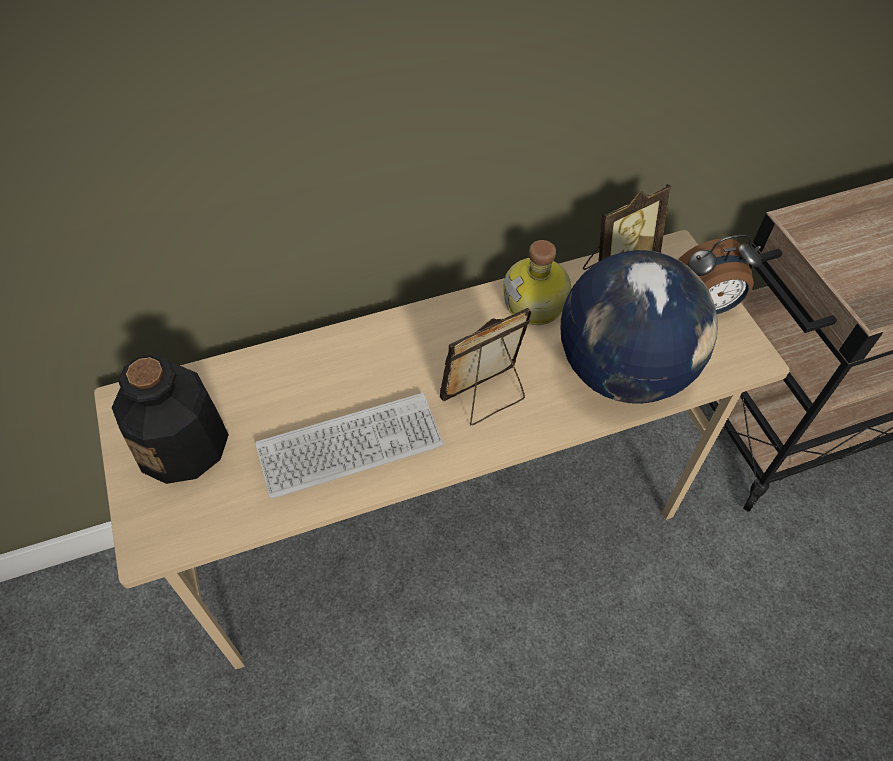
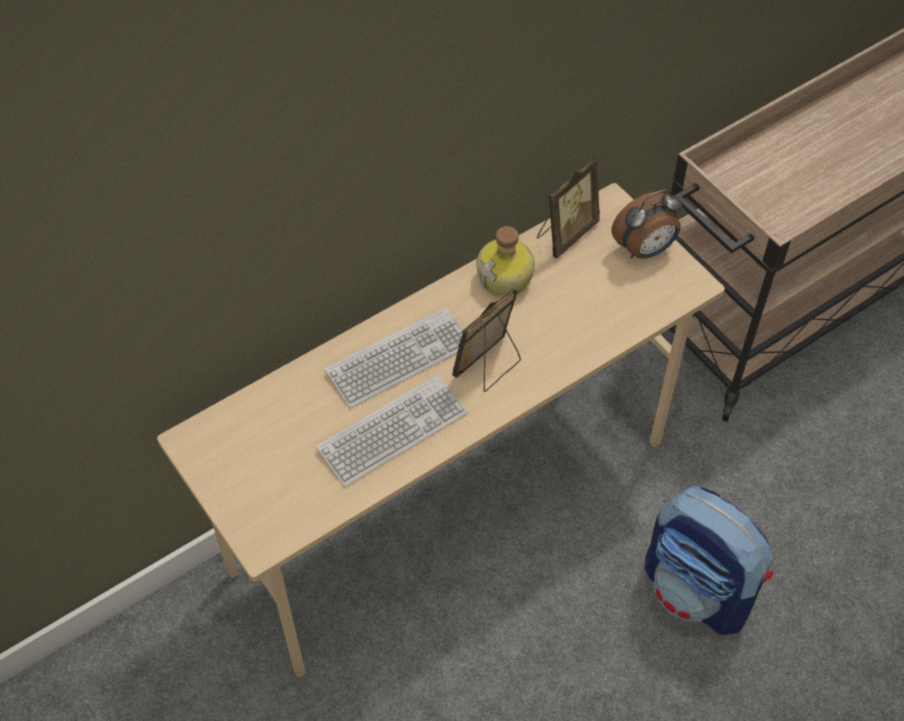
camera: 15 degrees left, 0 degrees up
(183, 444) = (254, 462): bottle -> none
(387, 365) = (399, 359): none -> keyboard
(624, 371) = (594, 319): globe -> none
(677, 689) = (699, 590): none -> backpack

